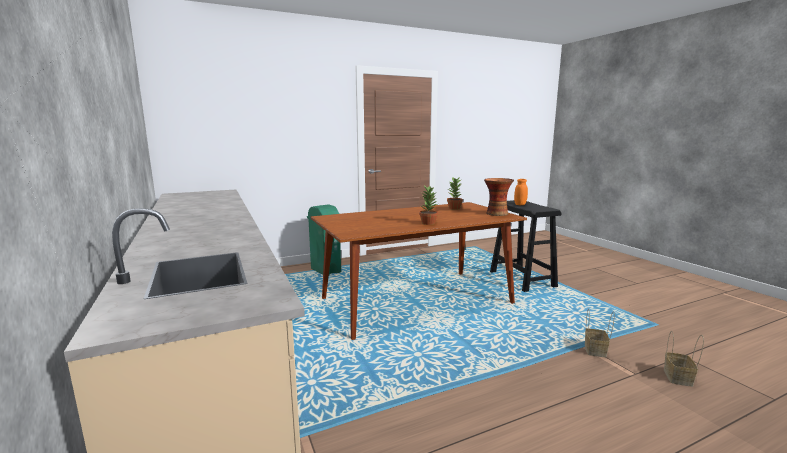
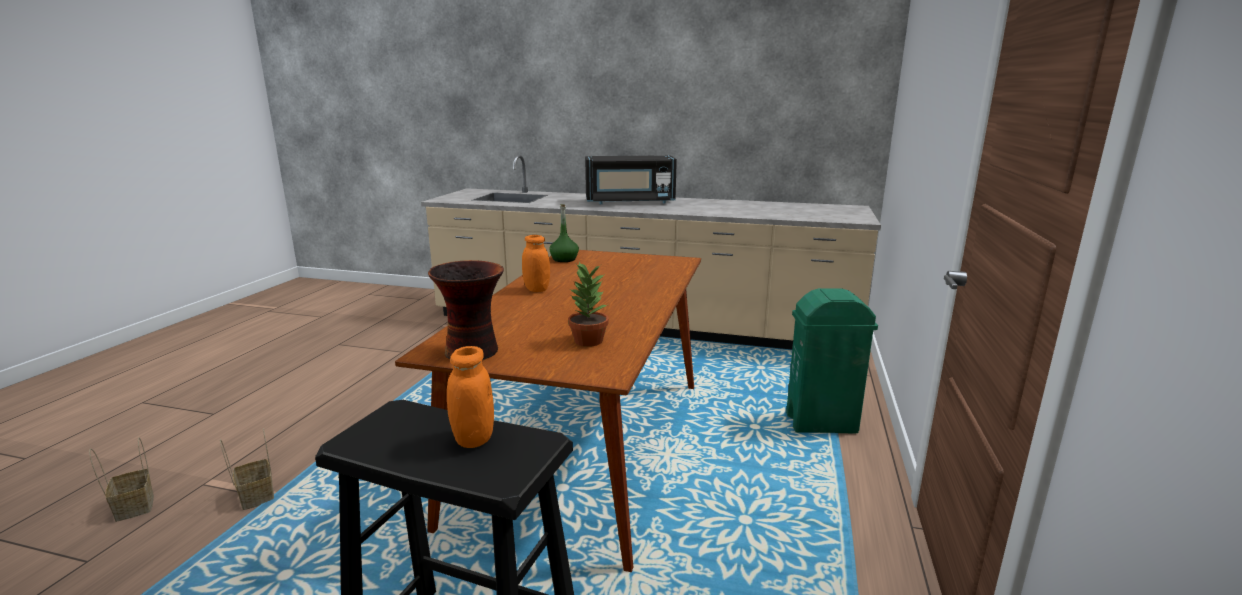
camera: 130 degrees right, 5 degrees up
(193, 227) = (629, 202): none -> black microwave
(367, 232) = (564, 259): none -> green bottle
(428, 223) = (536, 289): potted plant -> orange jar

